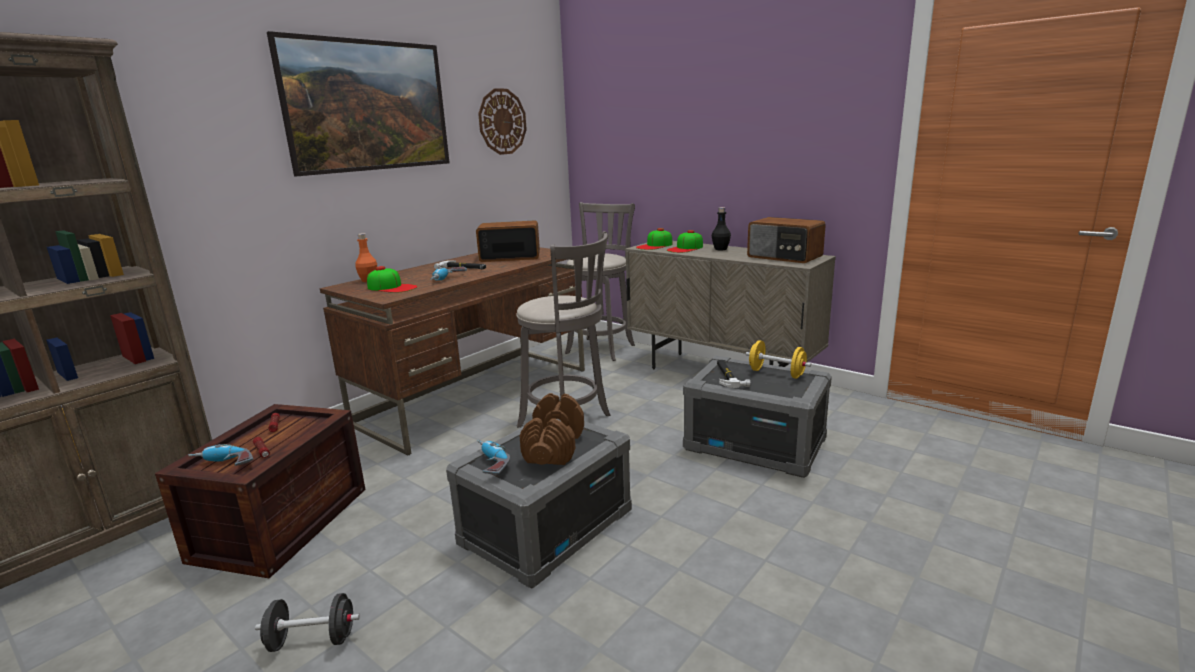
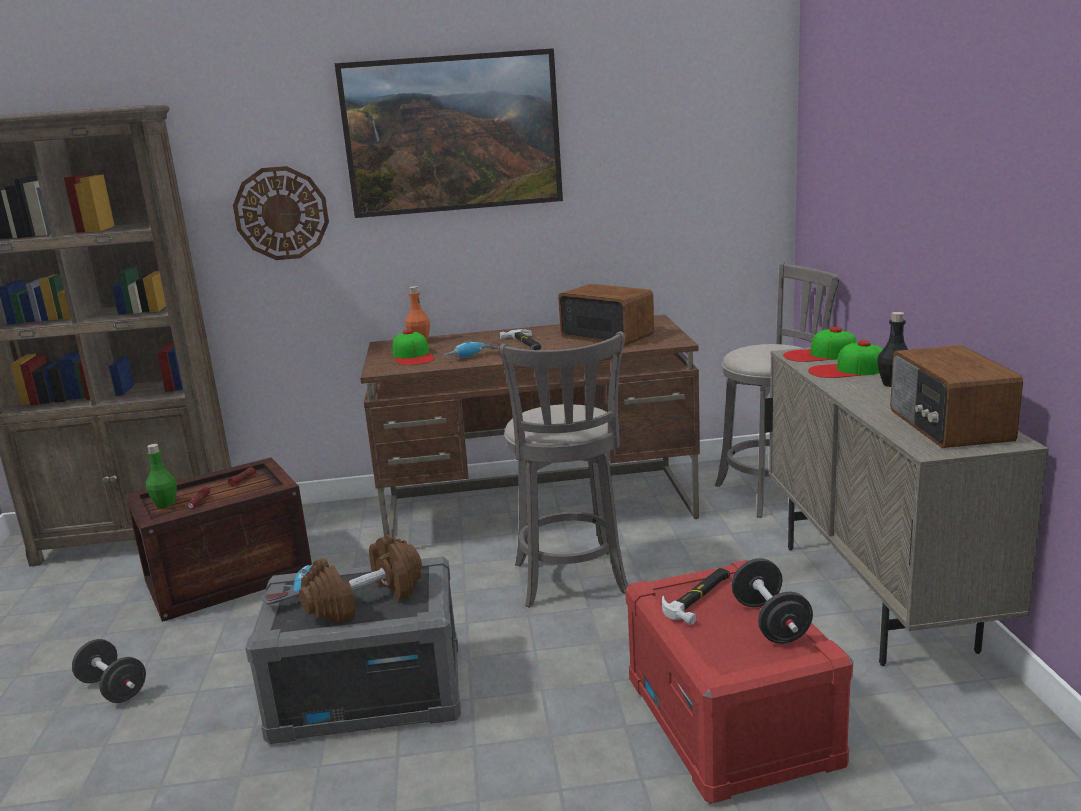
camera: 45 degrees right, 0 degrees up
(223, 464) = (165, 504): power drill -> green bottle
(502, 121) = (663, 140): wall clock -> wall clock (281, 213)
(755, 444) = (732, 722): grey storage box -> red storage box
(776, 373) = (770, 622): yellow dumbbell -> black dumbbell

